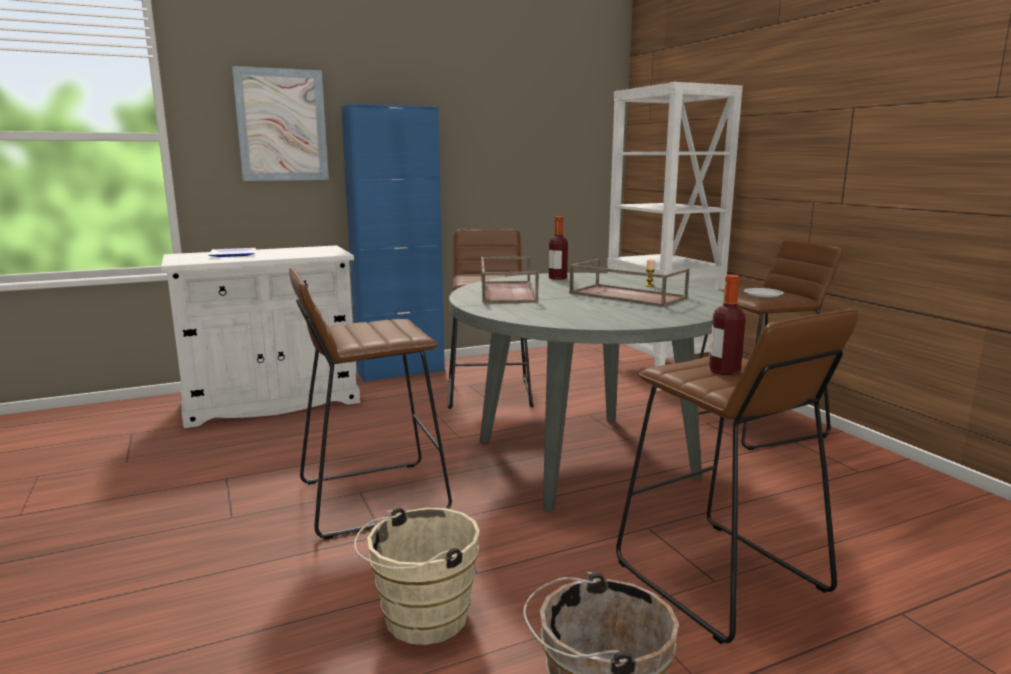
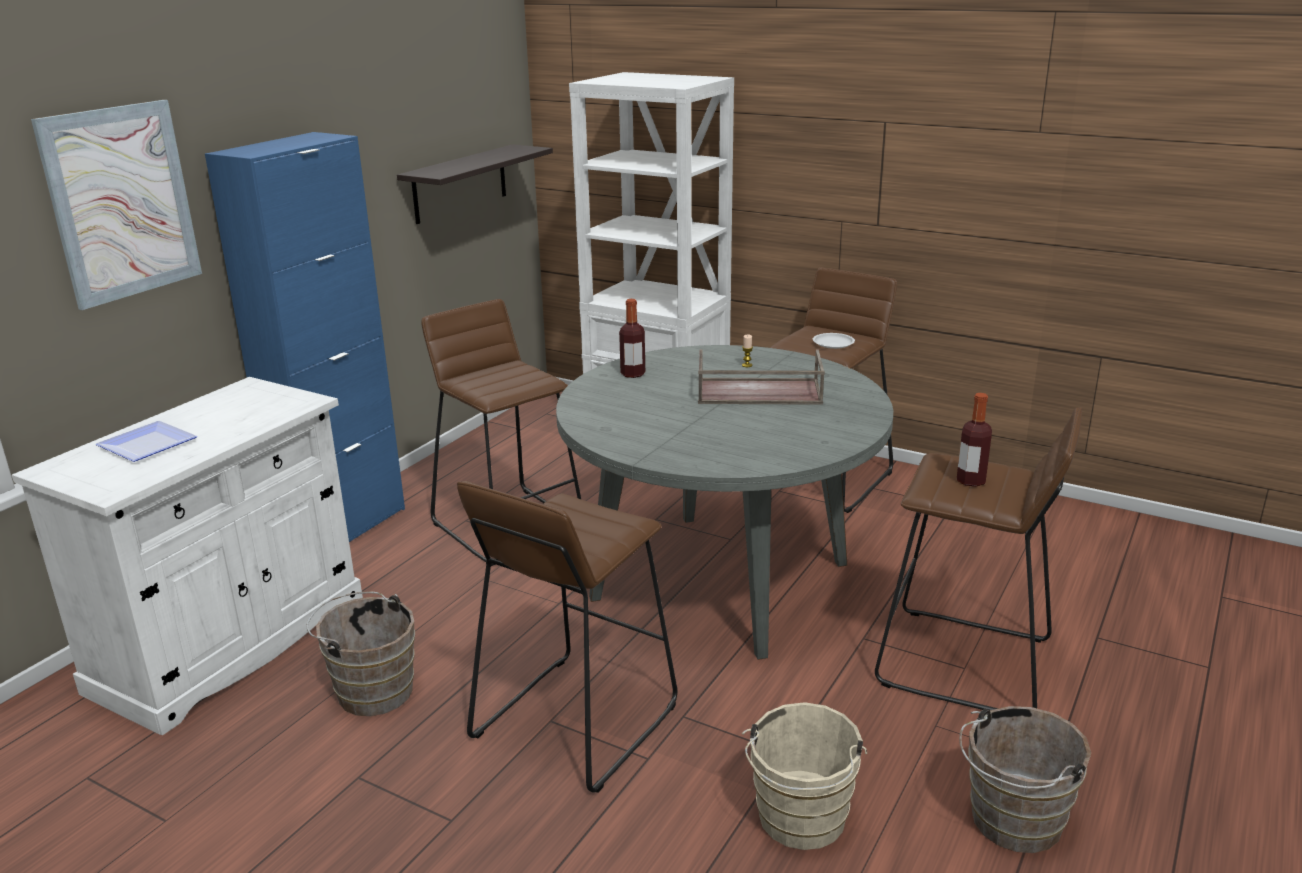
camera: 35 degrees left, 10 degrees up
(296, 443) = (371, 690): none -> brown bucket
(506, 292) = (631, 420): brown tray -> none
(550, 170) = (460, 184): none -> shelf

